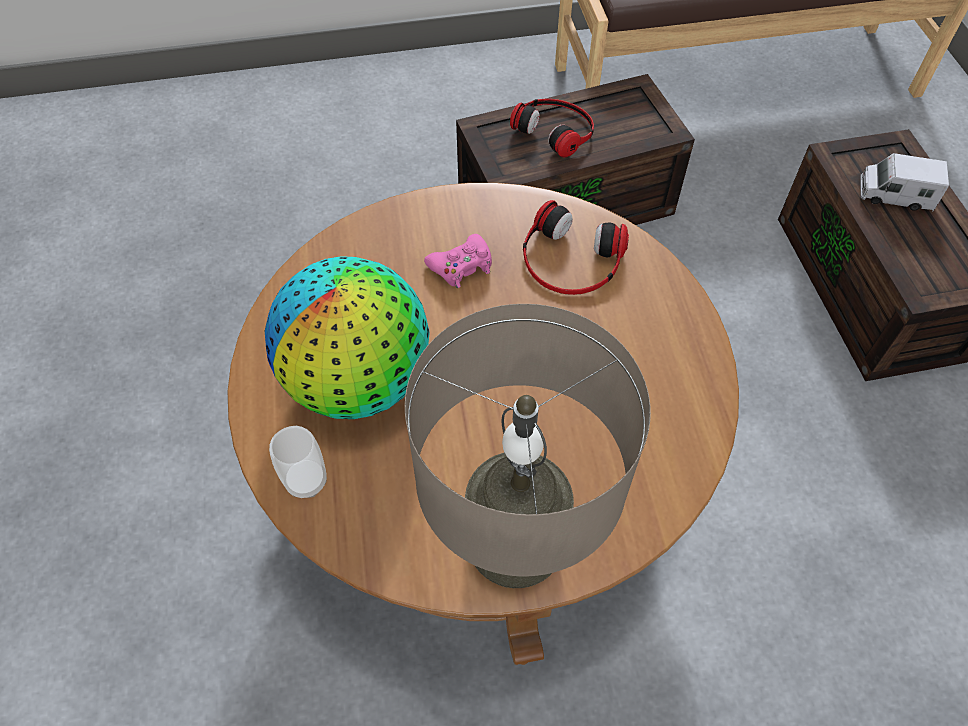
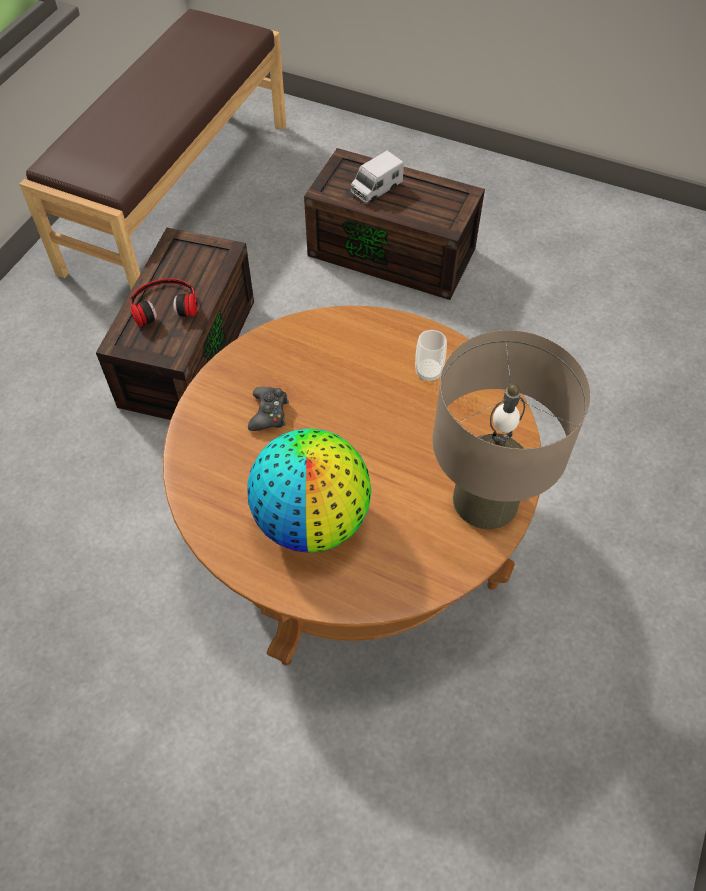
camera: 55 degrees left, 0 degrees up
(306, 481) = (364, 588): cup -> cup (428, 372)
(461, 266) = (269, 413): pink game controller -> black game controller
(570, 259) = (314, 355): headphones -> none

